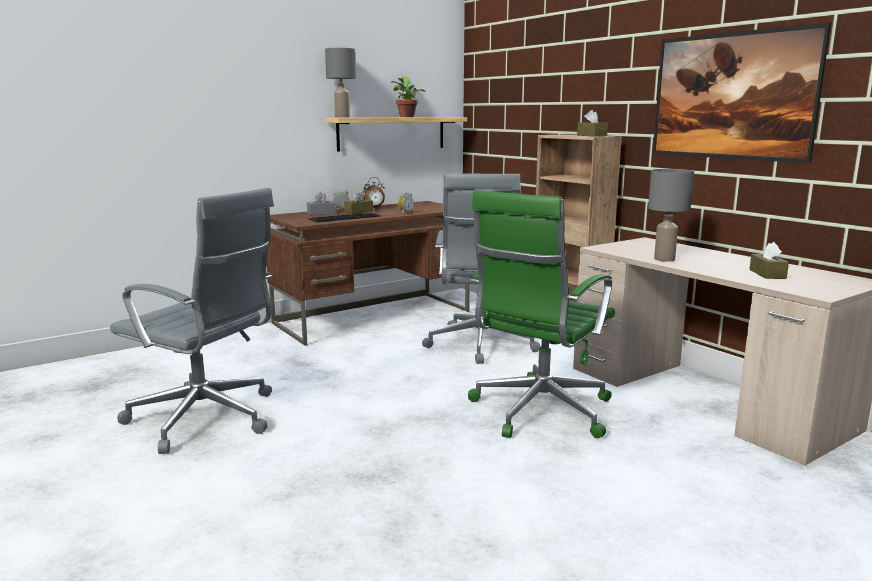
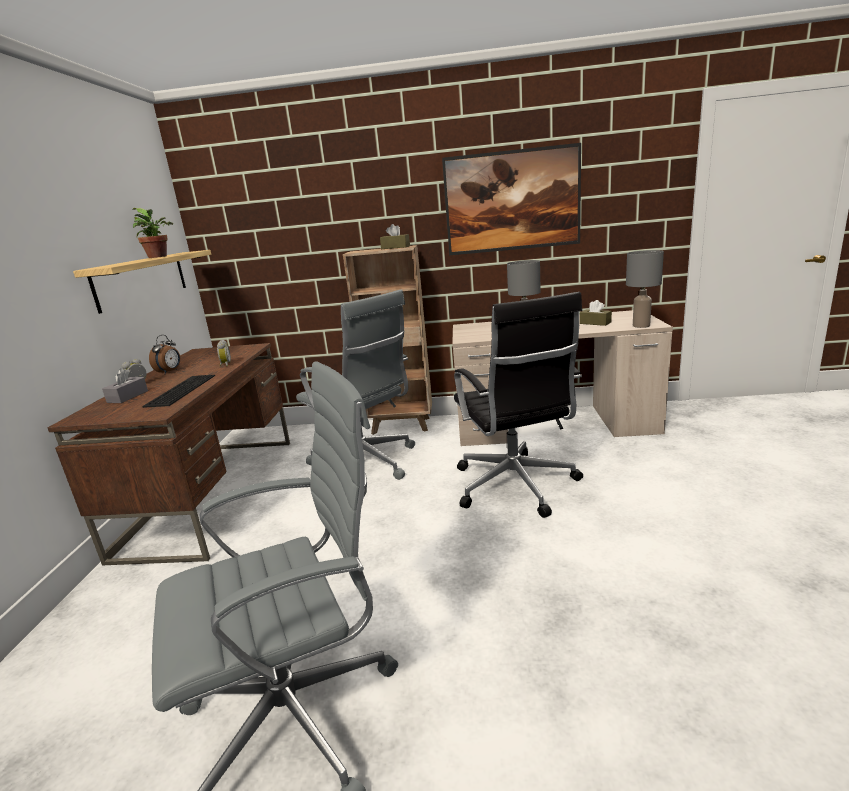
camera: 50 degrees left, 5 degrees up
(342, 117) = (102, 266): grey table lamp -> grey table lamp (641, 325)
(359, 212) = (169, 380): brown tissue box -> none
(538, 411) = (516, 486): green office chair -> black office chair

